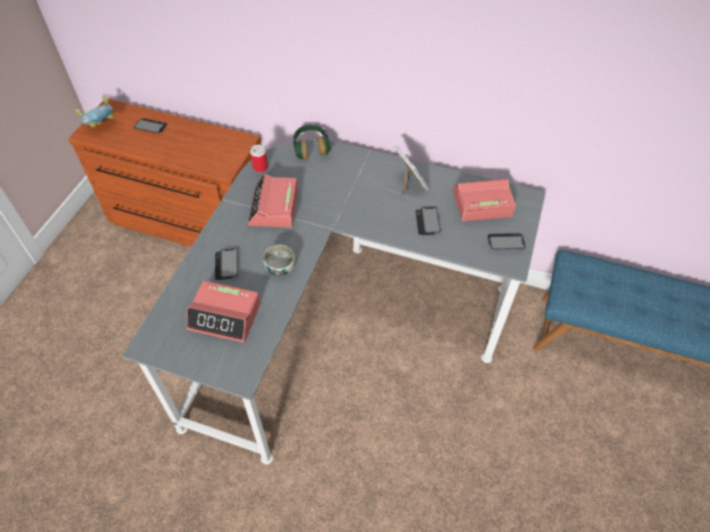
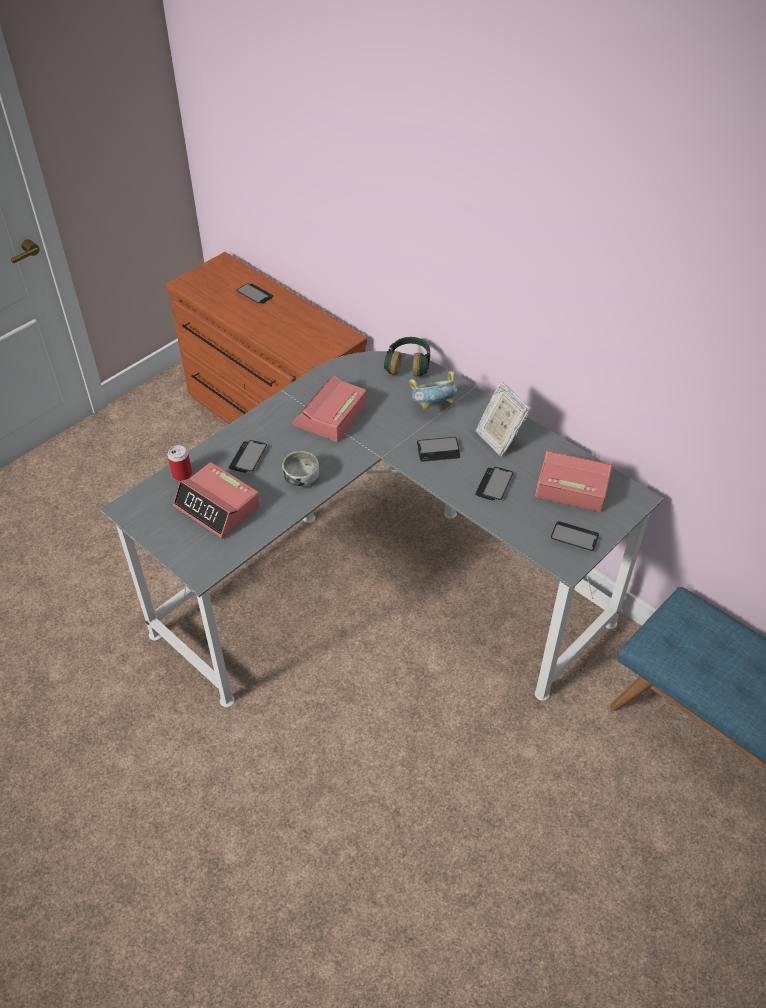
camera: 25 degrees right, 5 degrees down
(101, 125) = (205, 279): bowl -> bowl (433, 406)
(260, 167) = (340, 369): can -> can (182, 474)
(372, 208) = (438, 450): none -> phone
(410, 184) = (499, 438): picture frame -> picture frame turned 150 degrees clockwise

